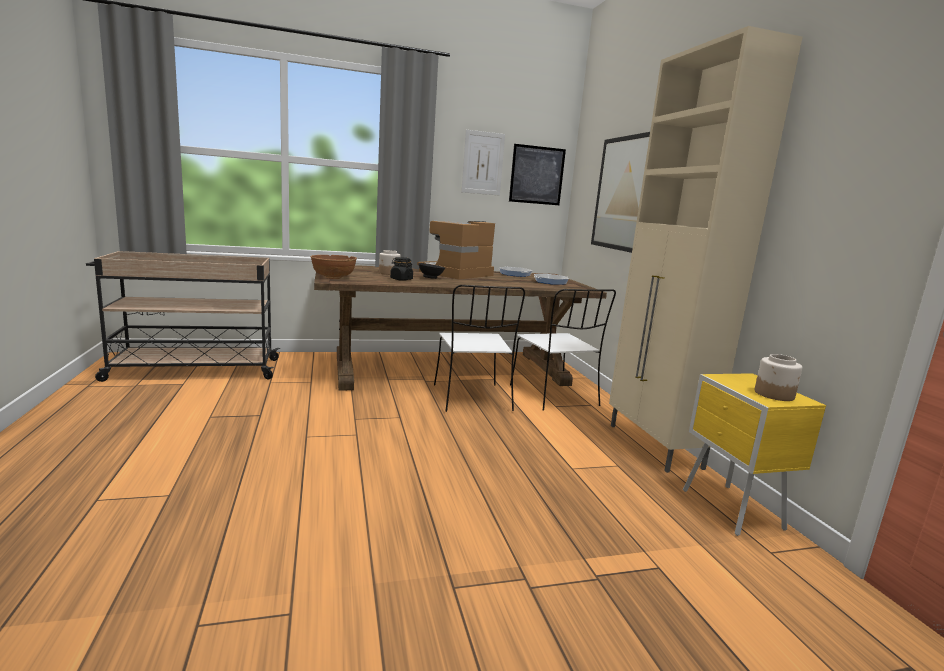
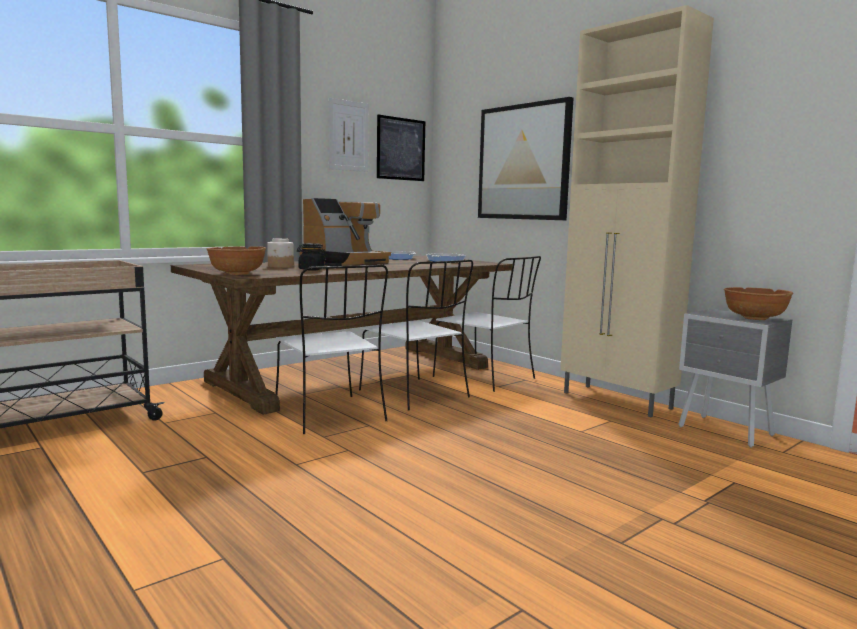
camera: 25 degrees left, 5 degrees down
(383, 402) = (330, 415): none -> white chair
(456, 274) = (345, 261): coffee machine -> coffee machine turned 150 degrees counterclockwise
(732, 511) = (726, 432): yellow nightstand -> grey nightstand
(774, 394) = (754, 318): jar -> brown bowl

